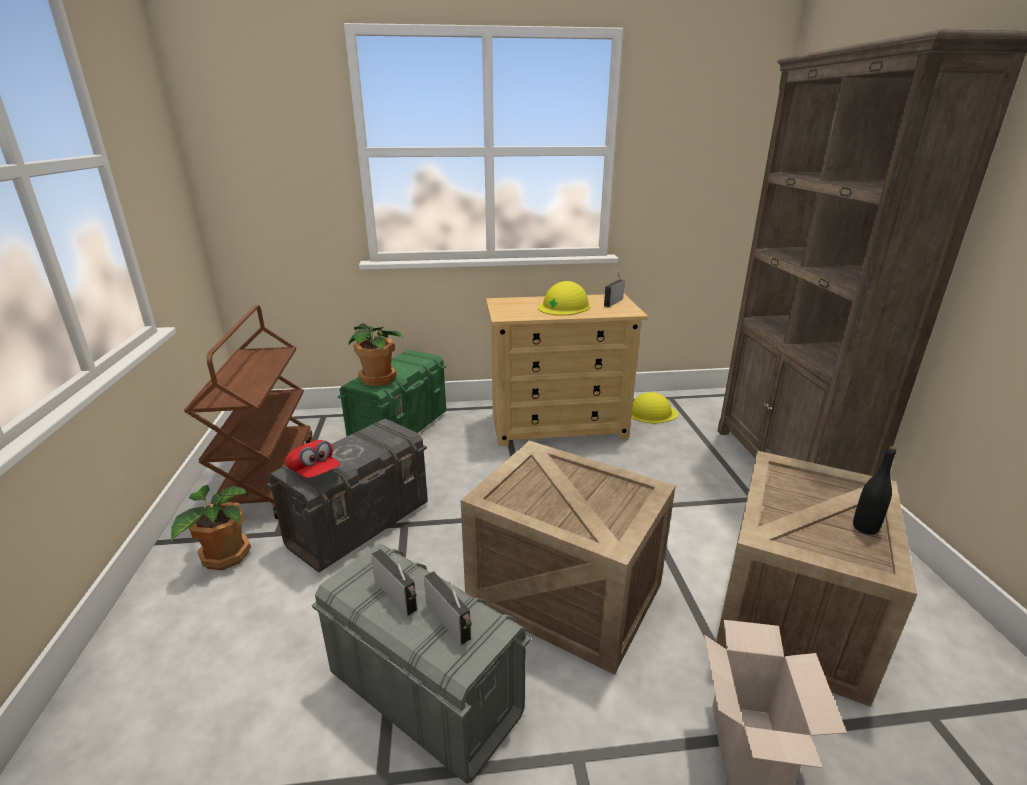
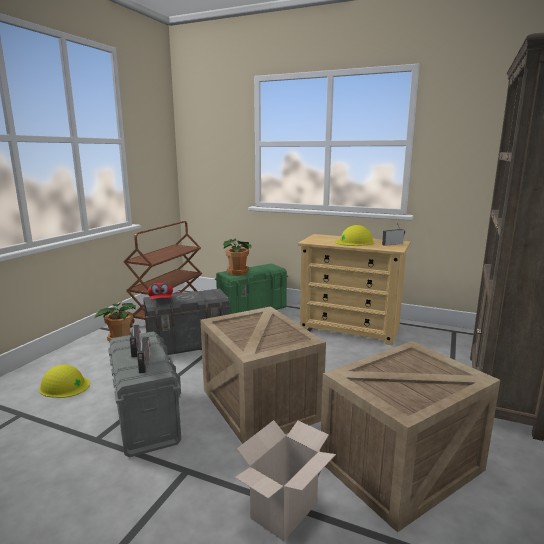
camera: 30 degrees right, 10 degrees down
(652, 413) = (427, 336): yellow hard hat -> yellow hard hat (64, 386)
(865, 527) = (430, 393): black bottle -> none

